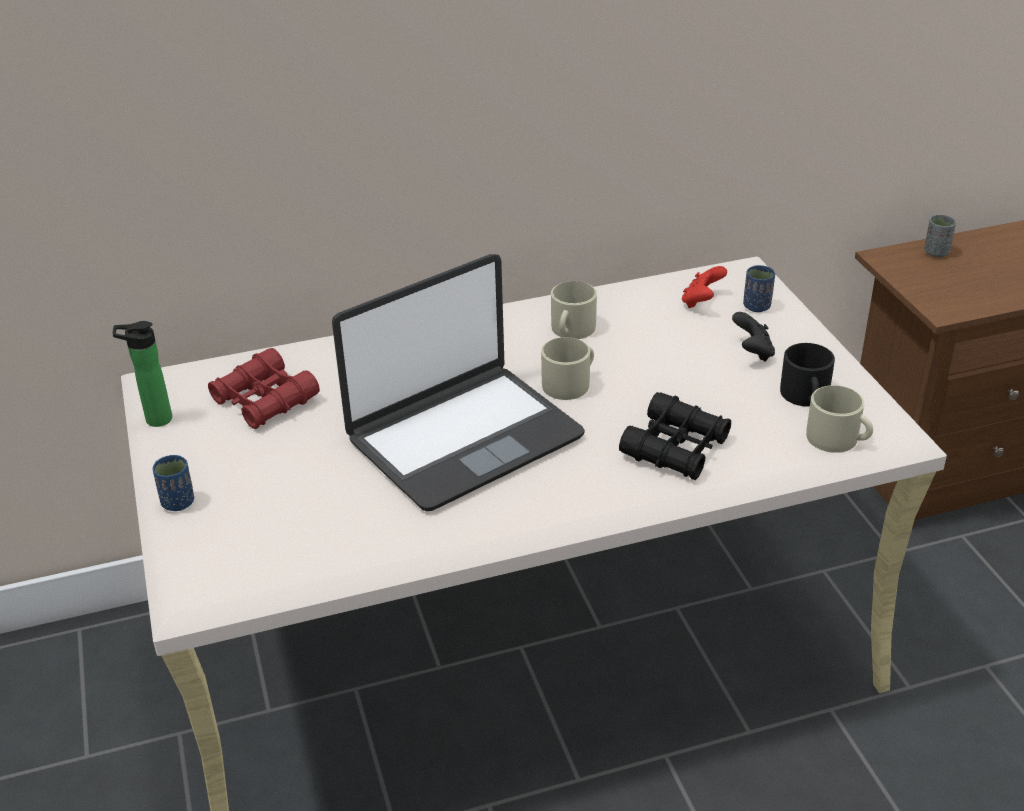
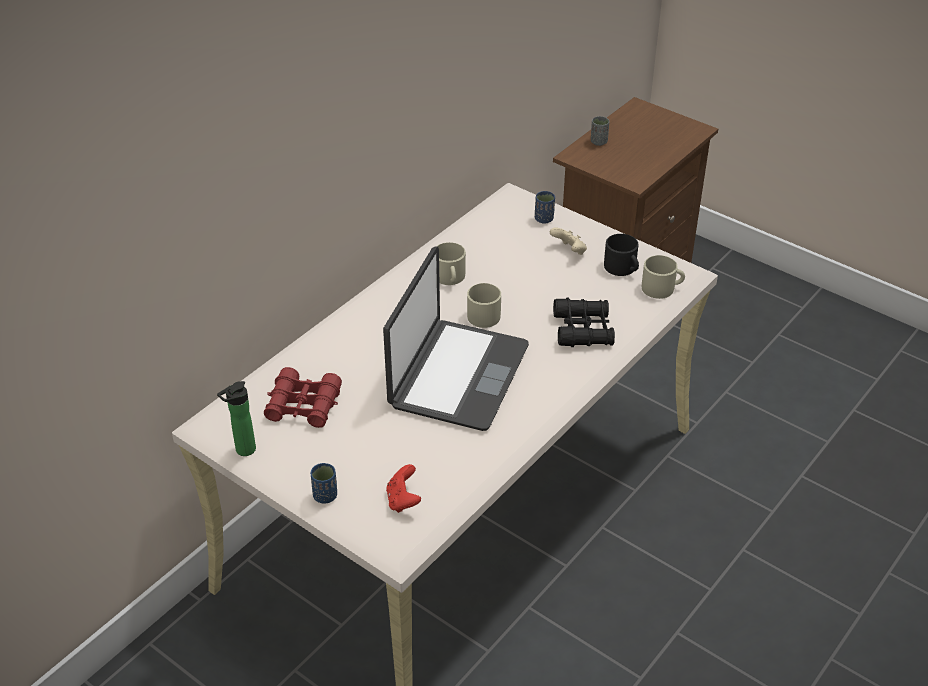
camera: 35 degrees left, 5 degrees up
(701, 302) = (509, 228): red game controller -> red game controller (403, 500)
(753, 352) = (569, 251): black game controller -> beige game controller

